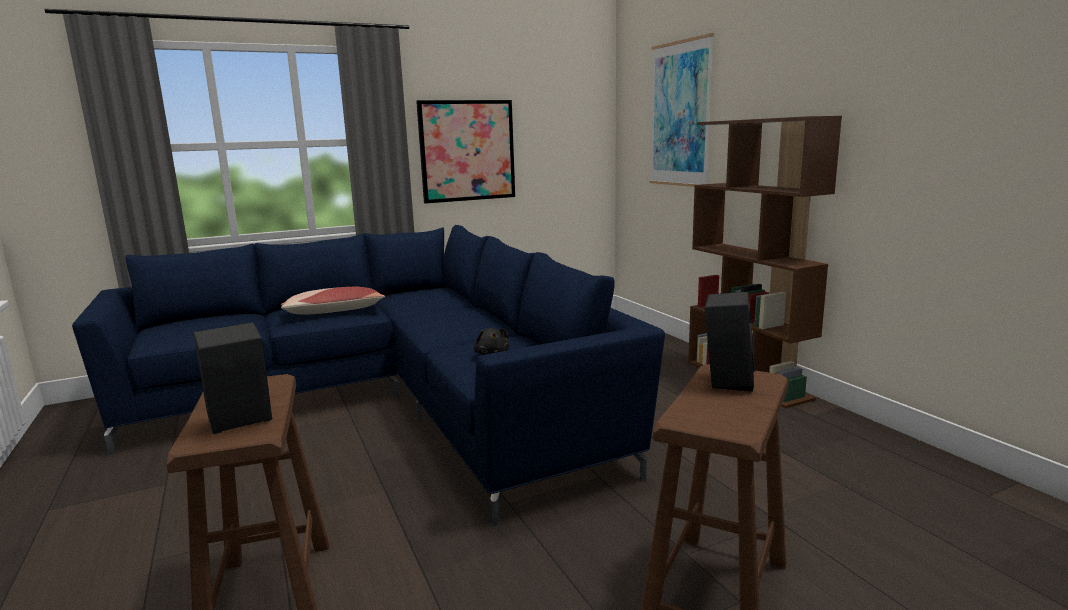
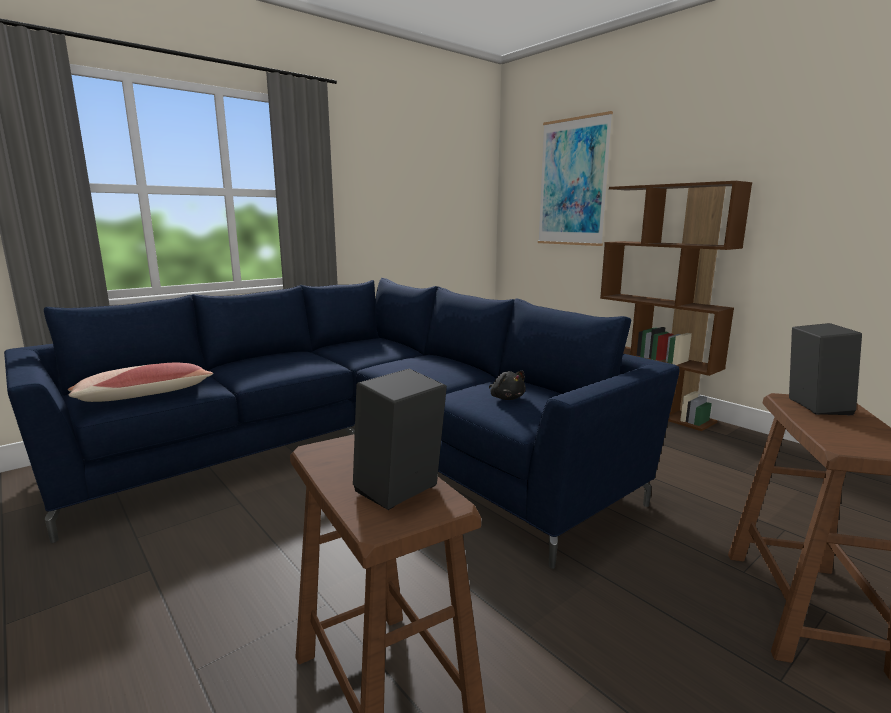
camera: 15 degrees left, 0 degrees up
(333, 312) = (289, 364): pillow -> pillow (144, 395)
(467, 151) = (381, 208): picture -> none

